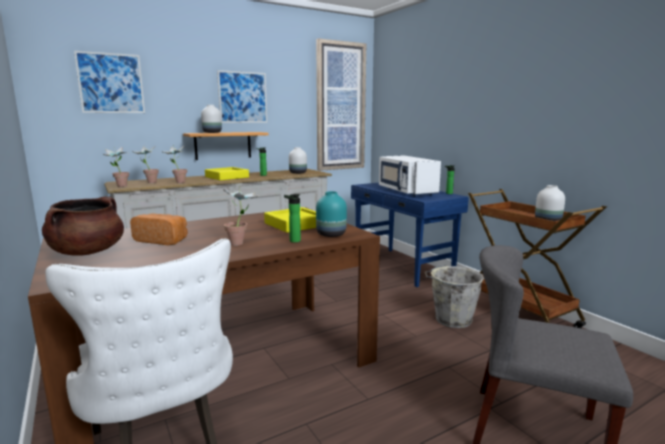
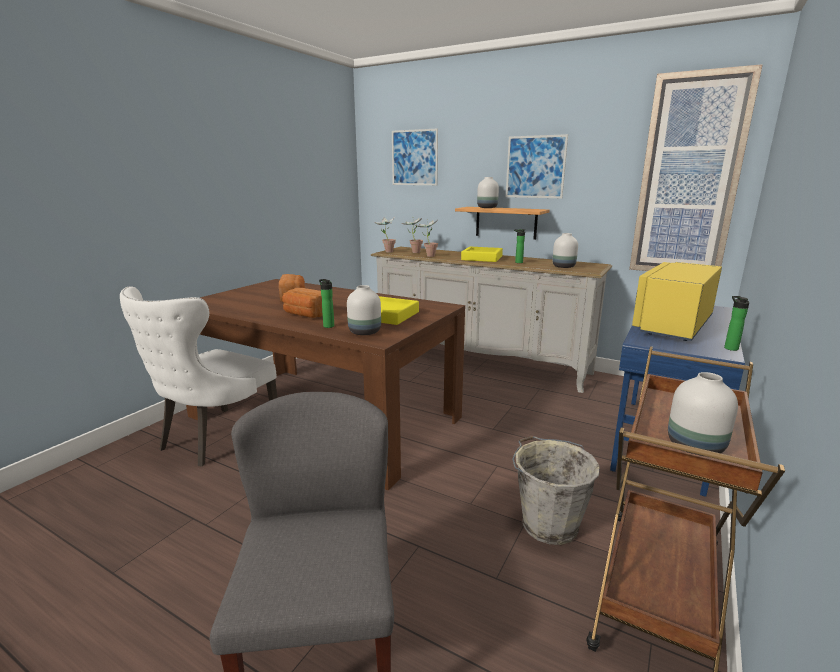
camera: 60 degrees right, 5 degrees up
(88, 252) = (252, 292): brown cooking pot -> none
(241, 243) = (306, 315): potted plant -> bread
(330, 234) = (364, 332): turquoise vase -> white vase
(406, 191) = (672, 325): white microwave -> yellow microwave

